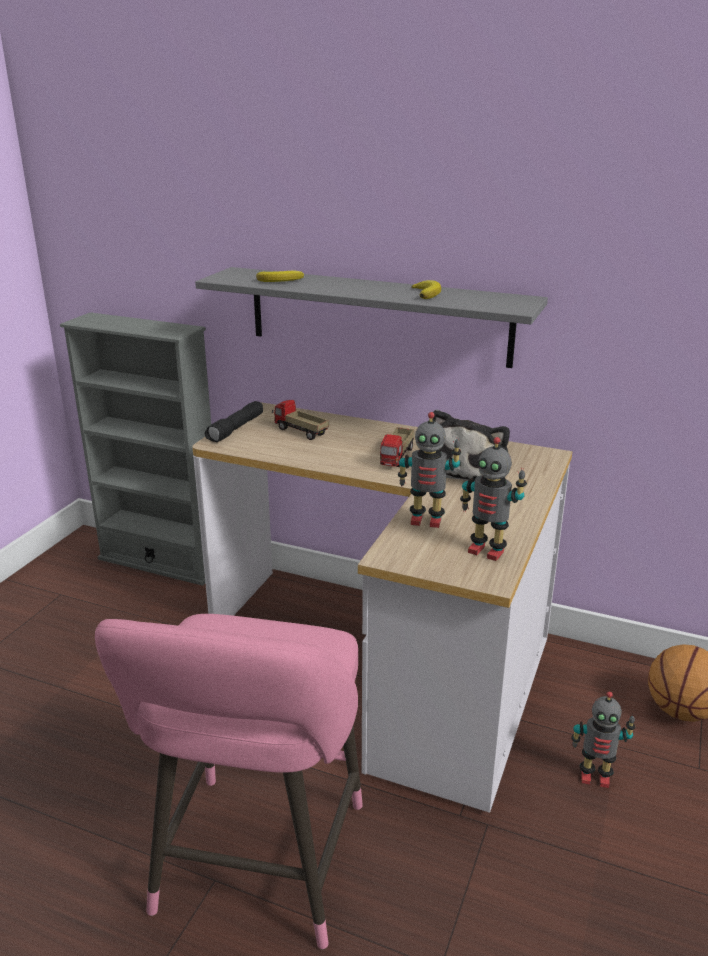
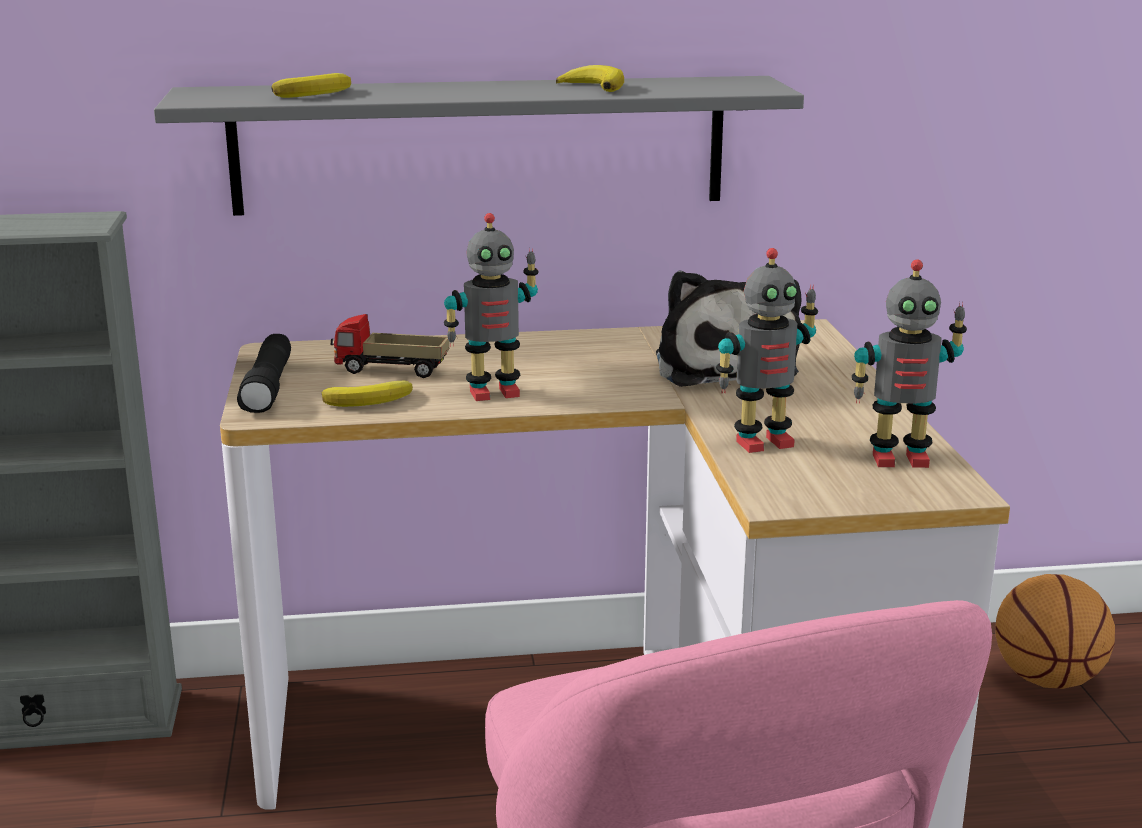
camera: 30 degrees left, 5 degrees down
(271, 447) = (372, 400): none -> banana
(397, 457) = (600, 374): toy truck -> none
(595, 777) = (1027, 801): toy robot -> toy robot (493, 392)

